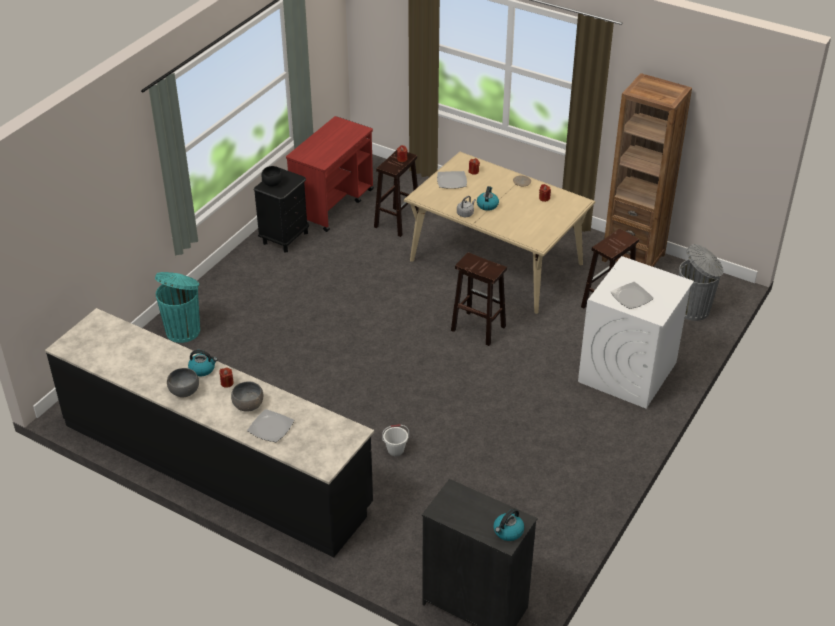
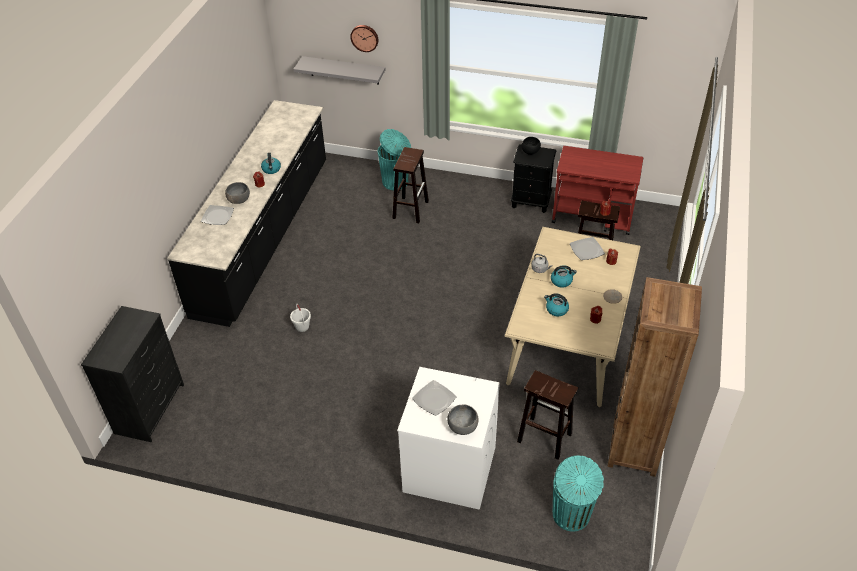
camera: 75 degrees right, 5 degrees up
(82, 251) = (344, 70): none -> grey shelf
(96, 190) = (365, 37): none -> wall clock
(184, 391) = (247, 167): grey bowl -> grey bowl (463, 426)
(477, 328) = (467, 346): brown stool -> brown stool (410, 209)
(508, 532) = (105, 358): kettle -> kettle (556, 309)
(694, 310) = (571, 516): grey trash can -> turquoise trash can

